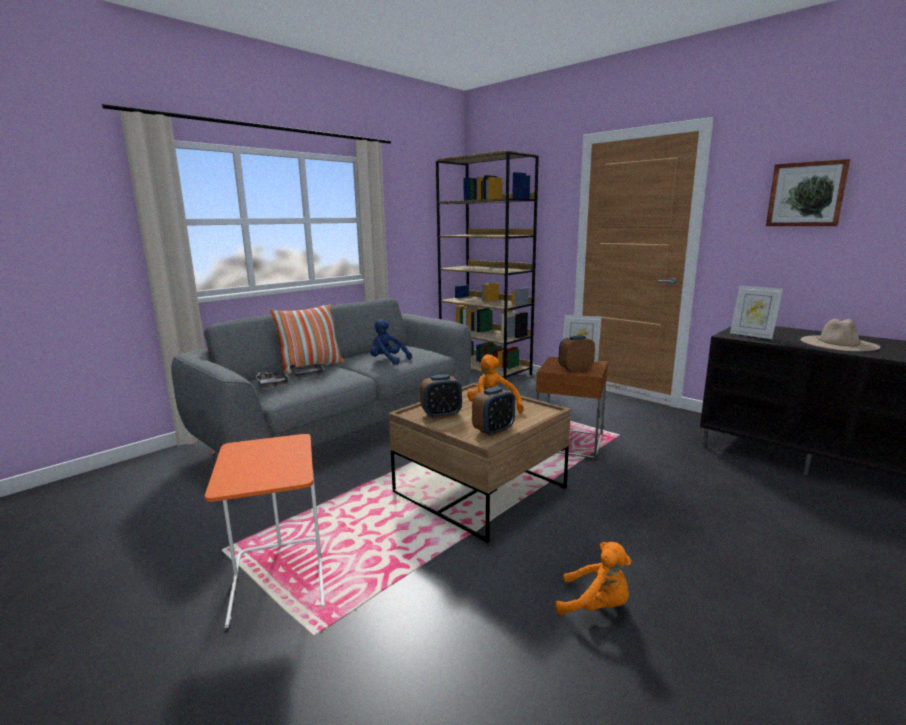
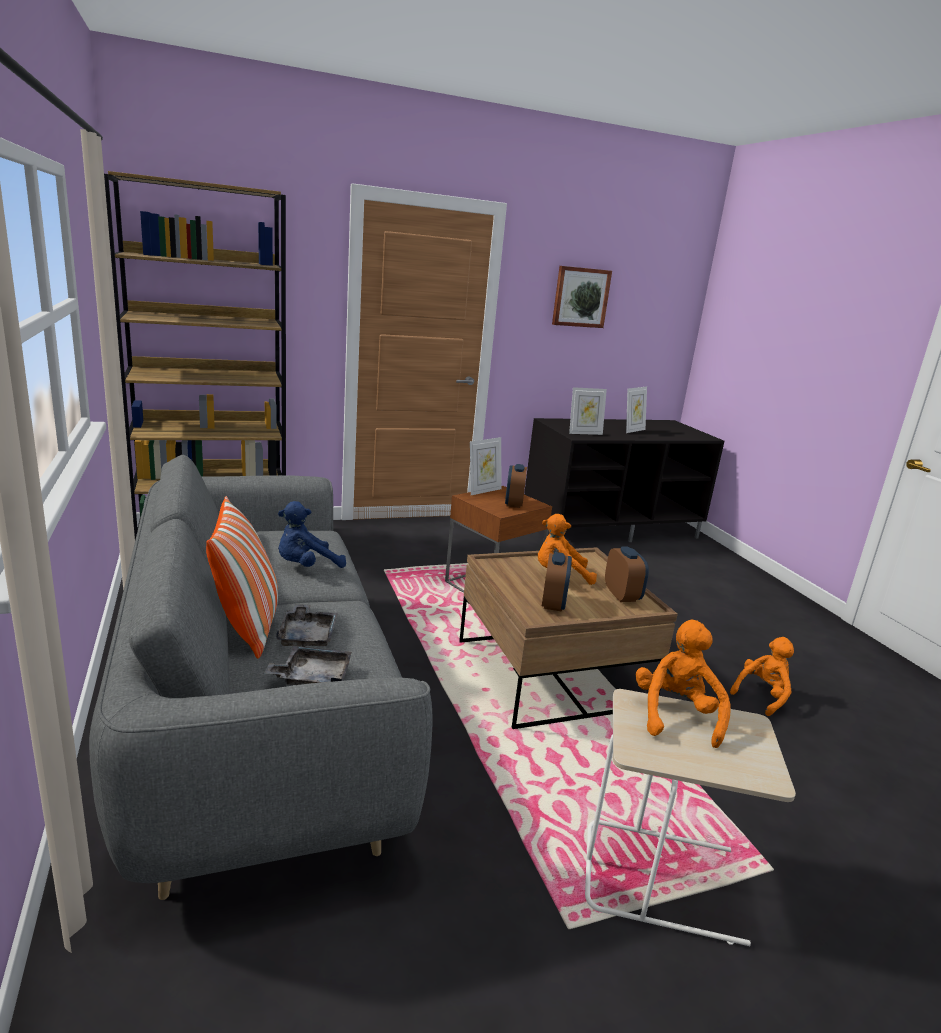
camera: 65 degrees left, 5 degrees up
(279, 579) = (663, 877): orange side table -> beige side table
(287, 452) = (675, 715): none -> orange plush toy
(838, 343) = (632, 430): beige hat -> picture frame

